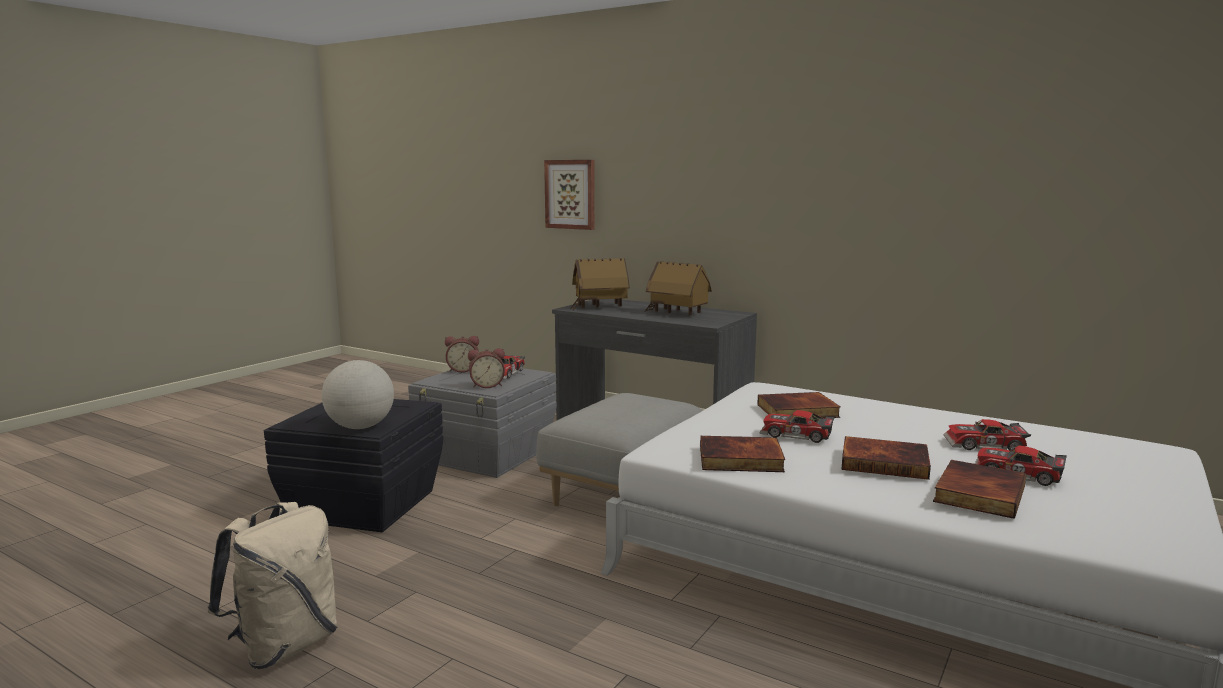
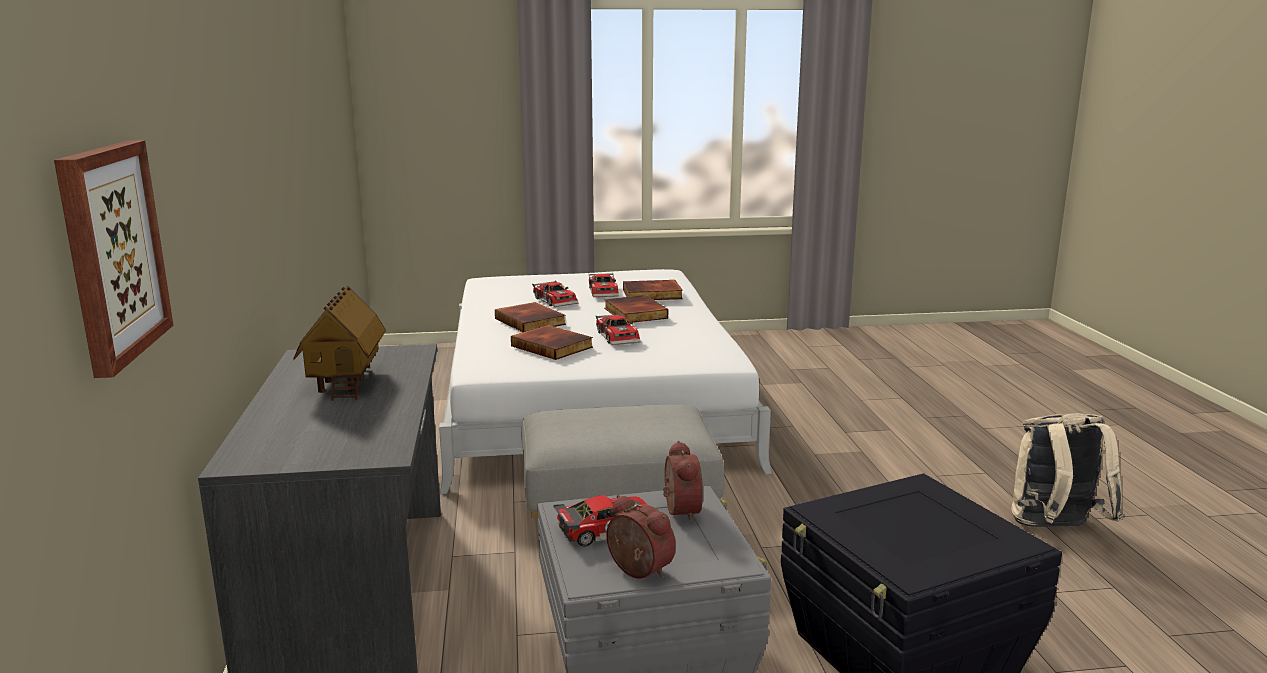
camera: 130 degrees left, 5 degrees up
(360, 427) = (932, 497): globe -> none
(487, 385) = (678, 511): alarm clock -> alarm clock turned 45 degrees clockwise
(600, 307) = (341, 439): toy house -> none
(740, 460) = (698, 341): book -> book (531, 321)

